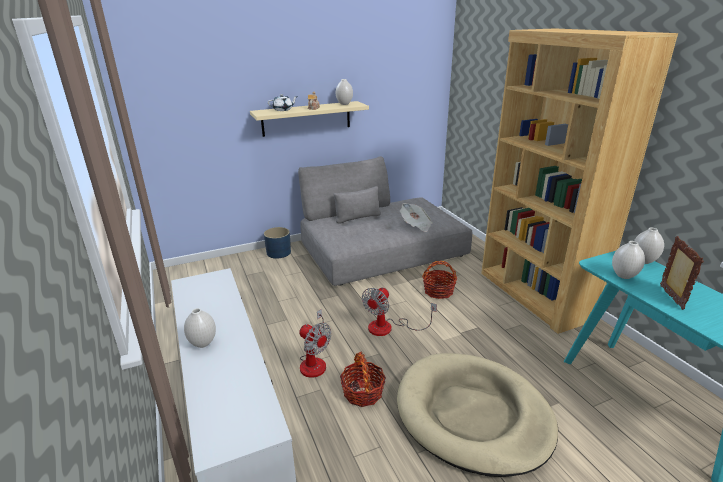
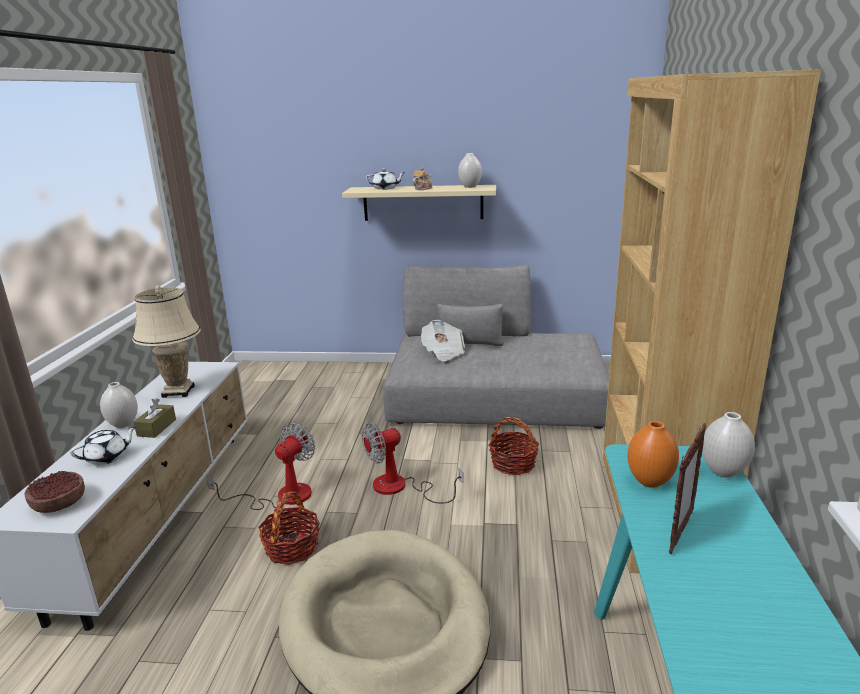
camera: 30 degrees right, 5 degrees down
(213, 304) = (178, 391): none -> beige table lamp
(230, 373) = (108, 457): none -> white teapot
(237, 337) = (156, 427): none -> brown tissue box
(243, 422) = (59, 503): none -> bowl
(279, 252) = (371, 371): blue planter -> none
(314, 361) = (281, 496): fan -> fan turned 135 degrees counterclockwise
(416, 225) = (531, 366): newspaper -> newspaper (443, 352)
(624, 276) = (650, 481): white vase -> orange vase

